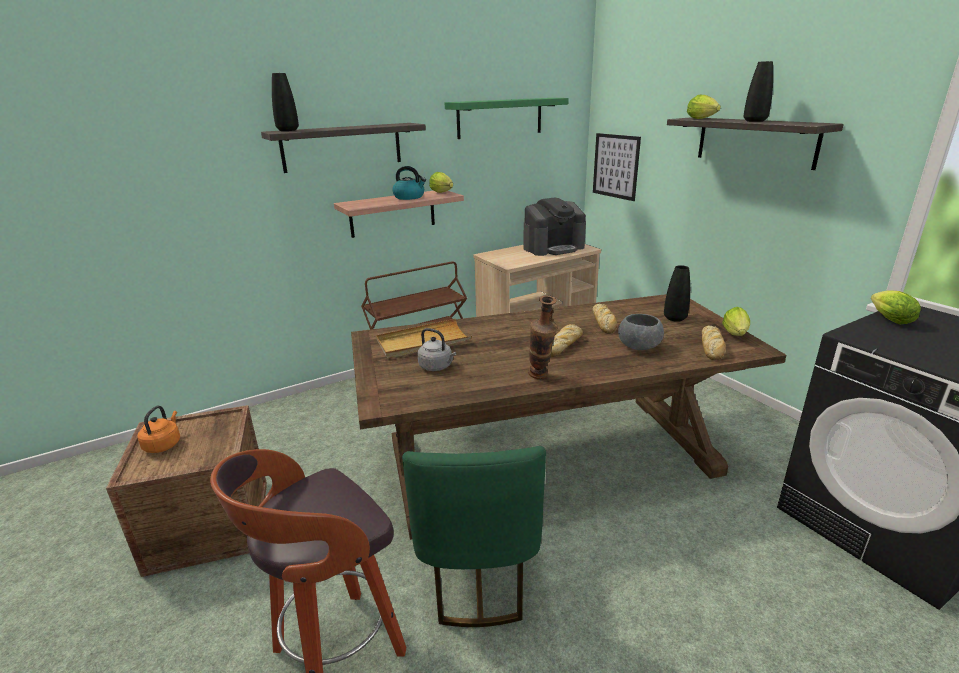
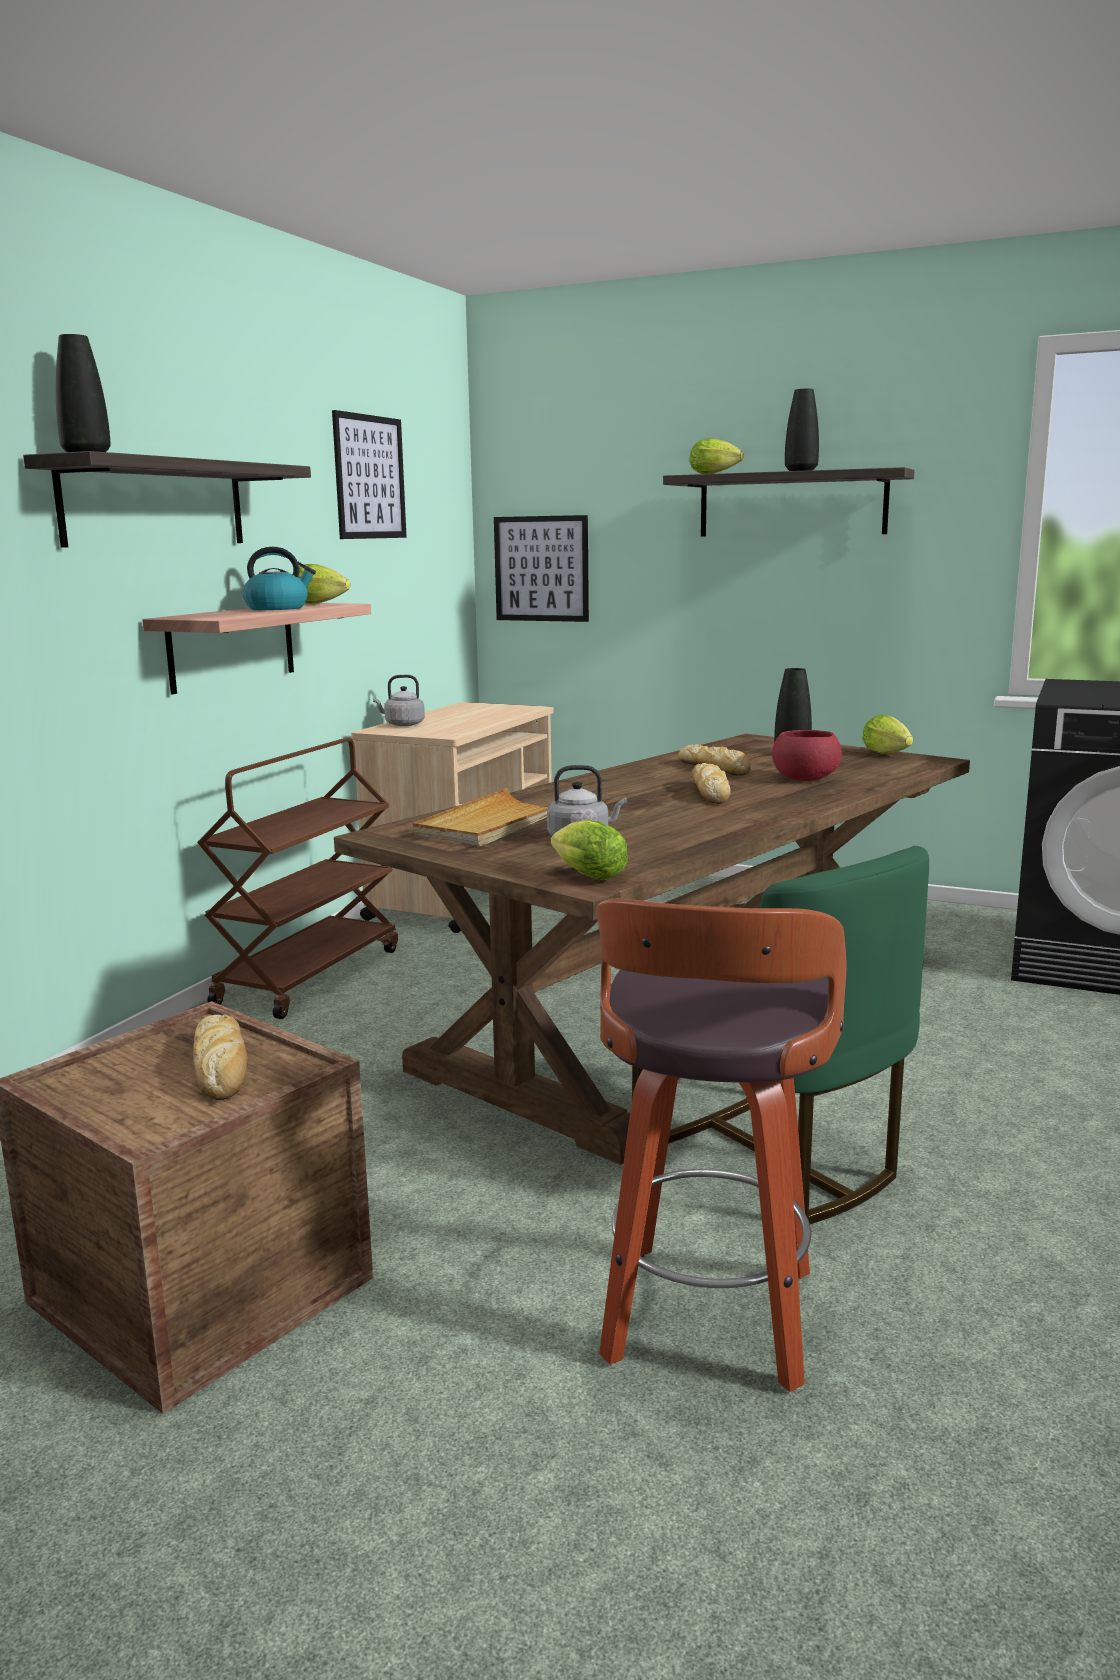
camera: 35 degrees left, 10 degrees down
(164, 444) = (127, 1090): orange kettle -> none
(500, 118) = (369, 477): green shelf -> picture
(504, 252) = (402, 724): none -> grey kettle
(540, 378) = (750, 821): vase -> none
(553, 248) = (475, 712): coffee machine -> none
(639, 346) = (805, 779): grey bowl -> red bowl
(712, 347) = (886, 766): bread -> bread (221, 1068)
(887, 319) = (1064, 688): lettuce -> lettuce (585, 875)

